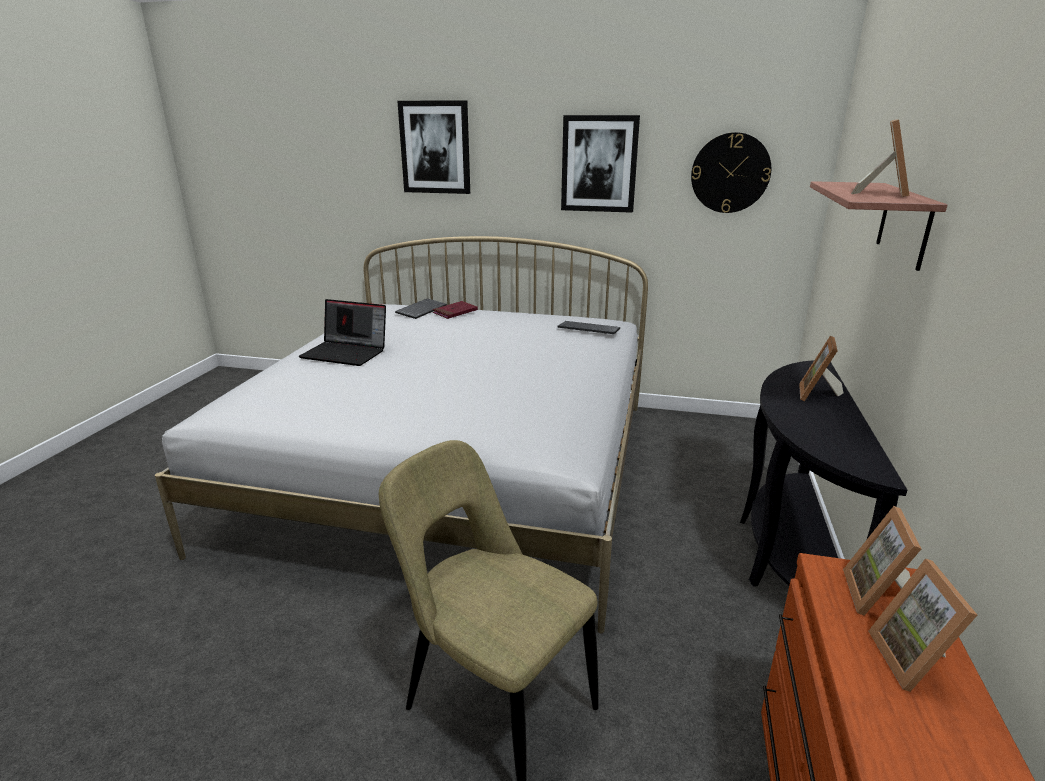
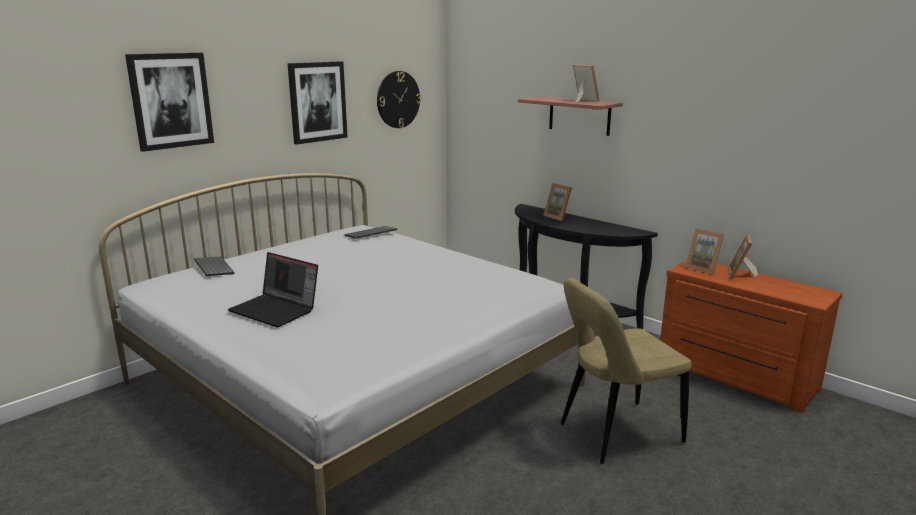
camera: 60 degrees left, 5 degrees down
(347, 353) = (276, 310): laptop -> laptop turned 75 degrees clockwise
(455, 312) = (248, 258): red book -> none
(915, 661) = (740, 276): picture frame -> picture frame turned 75 degrees clockwise

